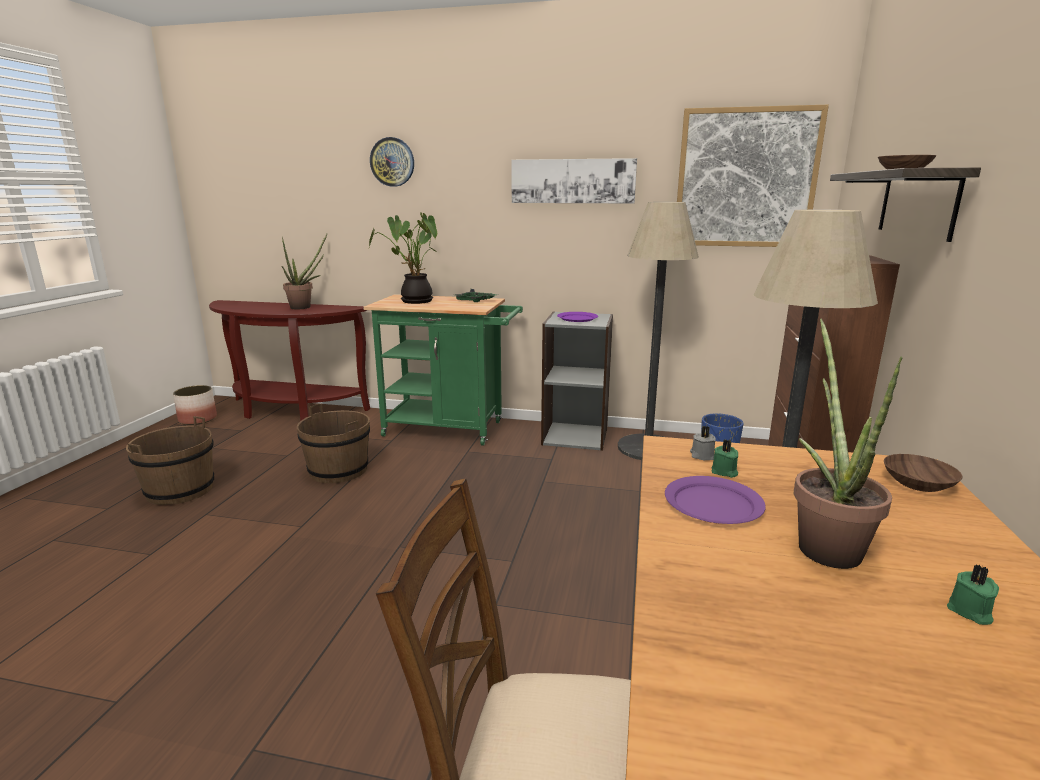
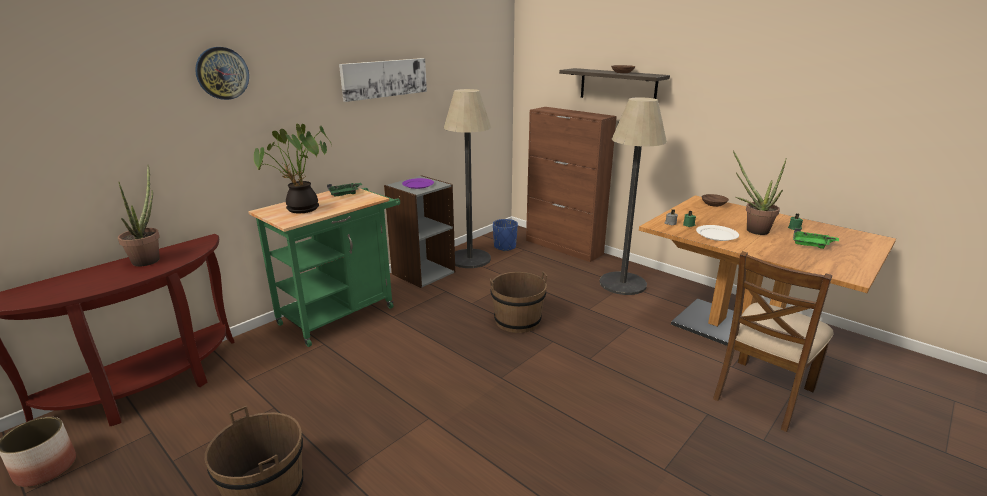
camera: 60 degrees left, 5 degrees up
(338, 470) = (349, 382): brown bucket -> brown bucket (517, 321)
(713, 504) = (717, 235): purple plate -> white plate
(745, 178) = (477, 68): picture -> none
(867, 649) = (811, 245): none -> green tray

